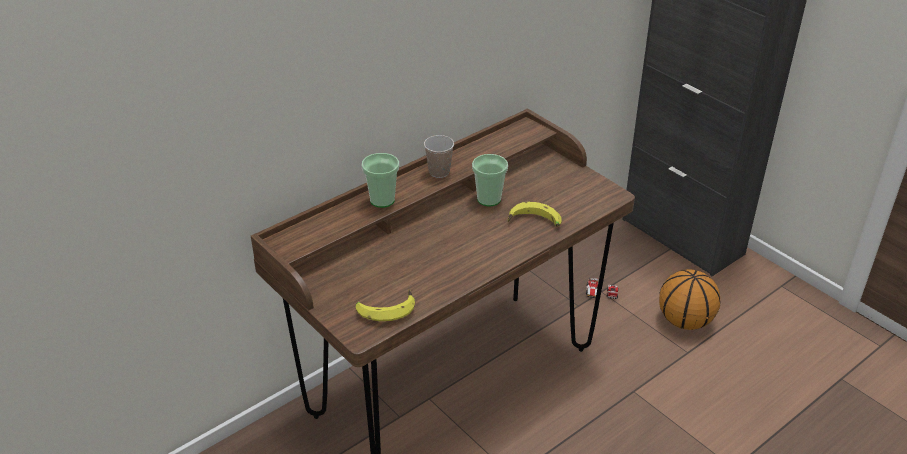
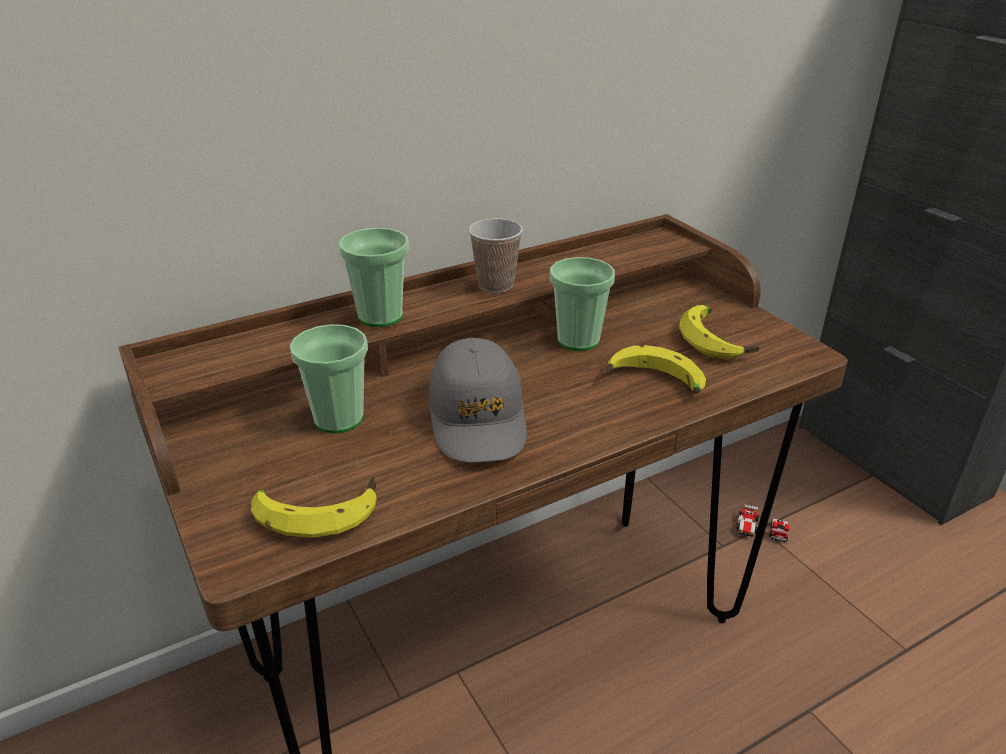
camera: 10 degrees right, 5 degrees down
(375, 261) = (338, 418): none -> cup
(447, 252) = (478, 418): none -> grey cap
(564, 191) = (716, 340): none -> banana
(685, 320) = (900, 592): basketball -> none

